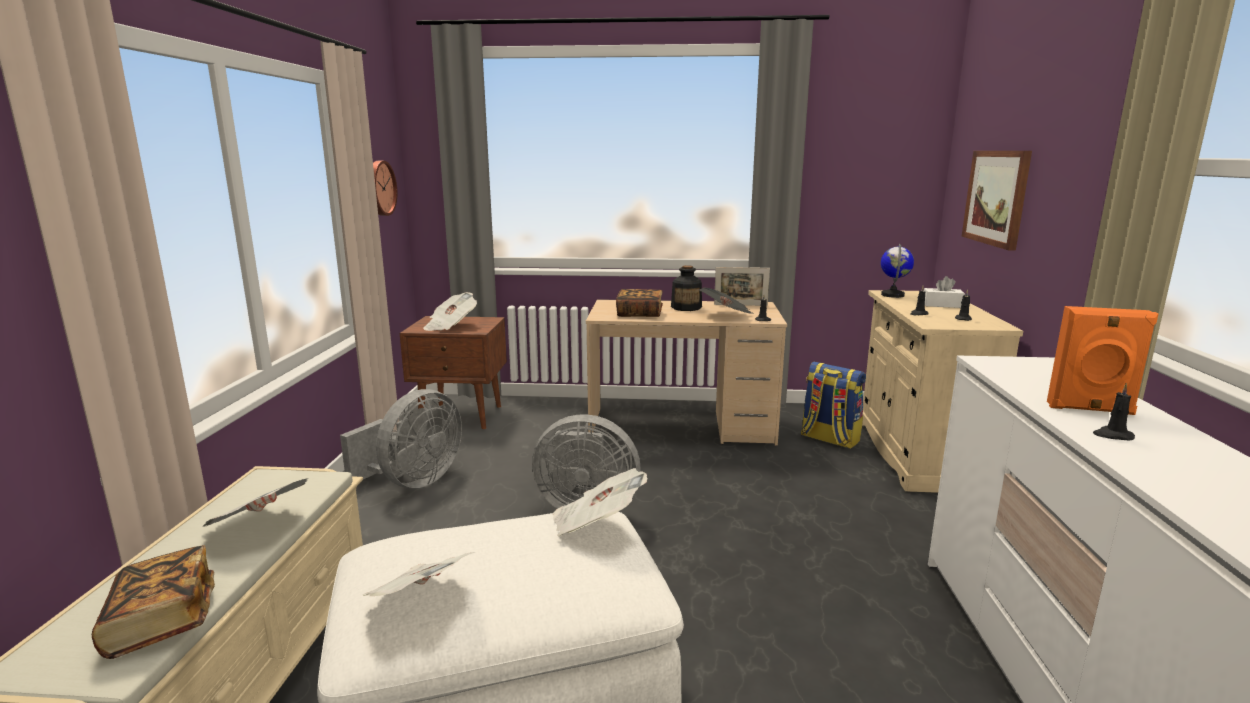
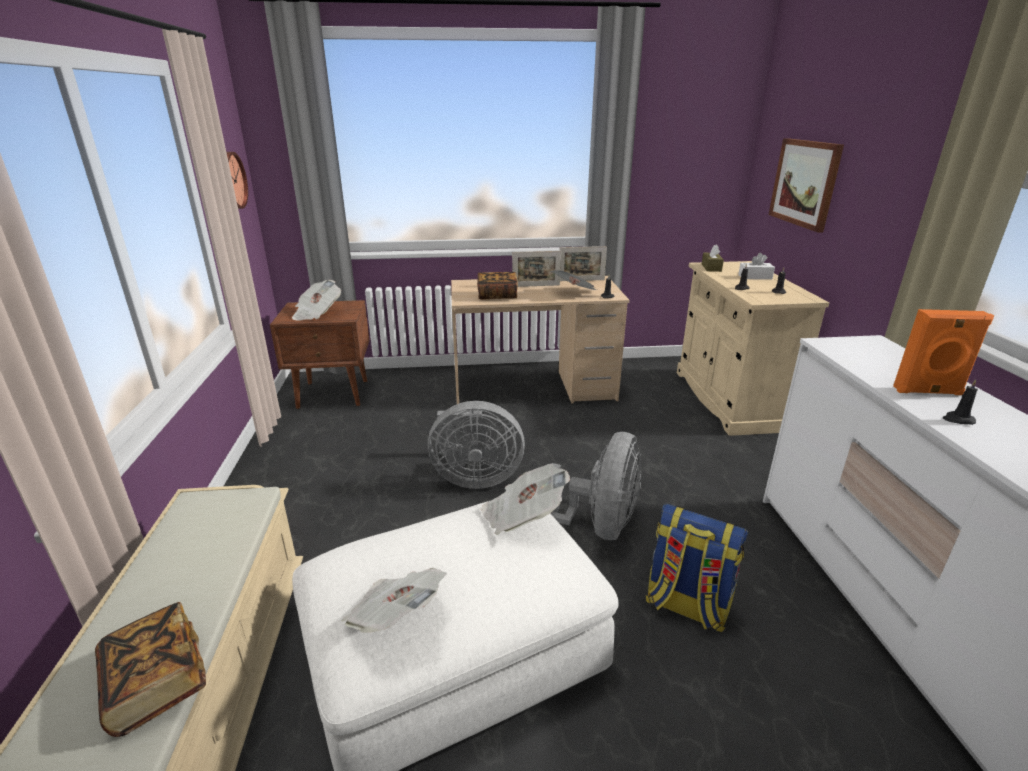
camera: 10 degrees left, 10 degrees up
(260, 527) = (212, 560): newspaper -> none
(413, 481) = (309, 466): grey fan -> grey fan (598, 526)
(686, 307) = (536, 286): bottle -> picture frame
(829, 439) = (657, 391): backpack -> backpack (686, 606)
(893, 295) = (711, 267): globe -> brown tissue box

